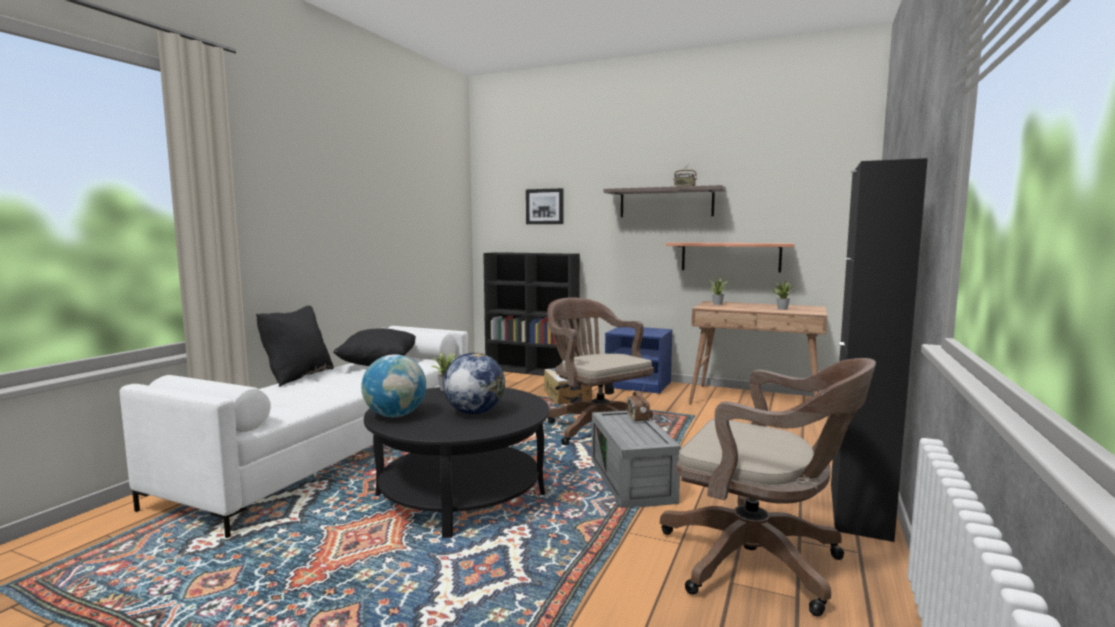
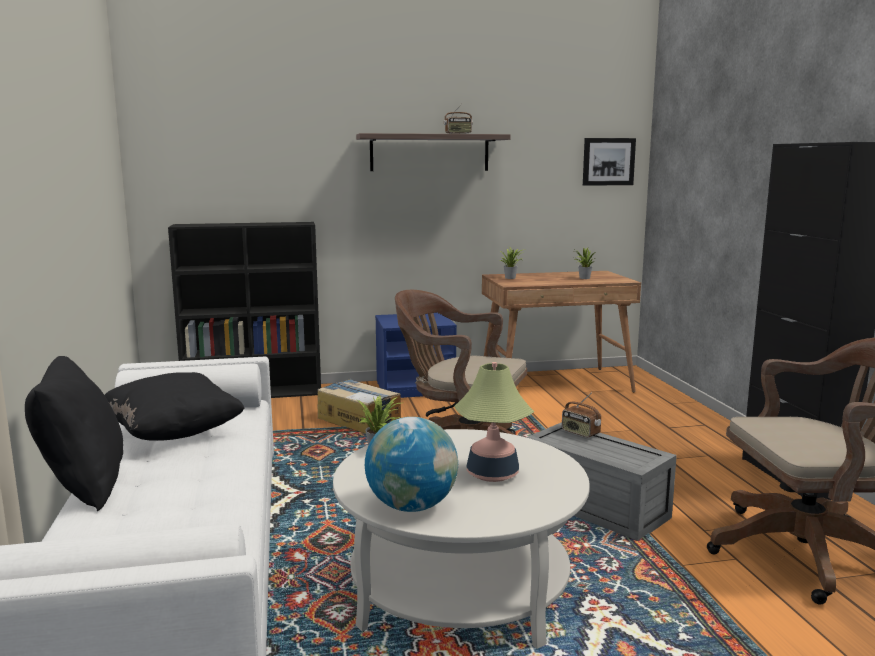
camera: 35 degrees left, 5 degrees up
(460, 494) = (459, 587): black coffee table -> white coffee table
(474, 412) = (492, 474): globe -> table lamp
(545, 206) = (254, 154): picture -> picture (608, 161)
(730, 257) = (507, 219): shelf -> none

